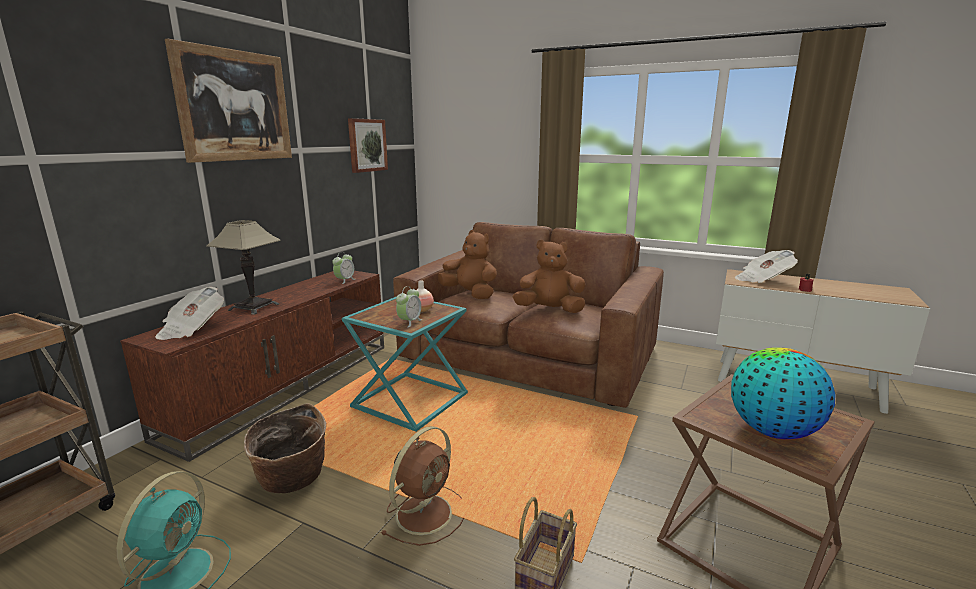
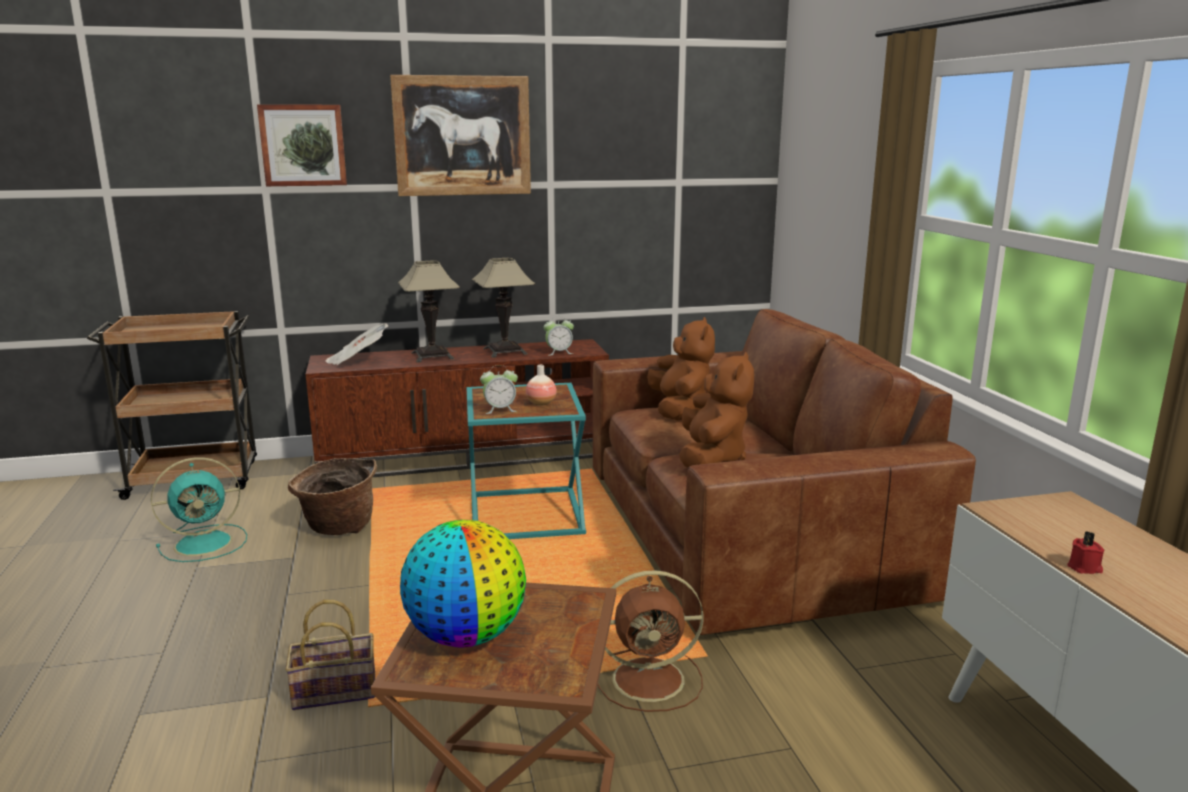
camera: 50 degrees right, 0 degrees up
(304, 289) = (505, 351): none -> table lamp
(367, 145) = (668, 179): picture -> picture (303, 145)
(425, 512) = (359, 600): brown fan -> brown fan (651, 679)
(549, 310) = (711, 458): brown plush toy -> brown plush toy turned 45 degrees clockwise
(762, 280) = (1064, 526): newspaper -> none

